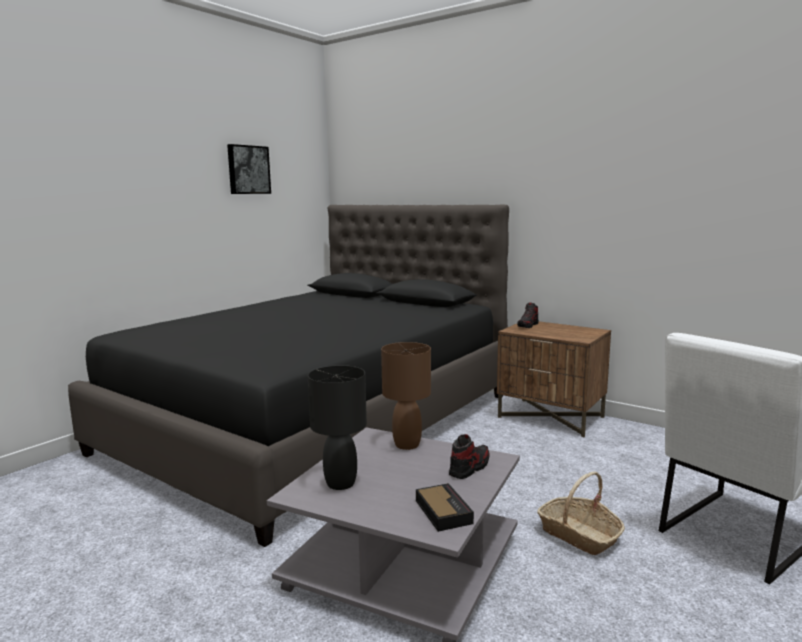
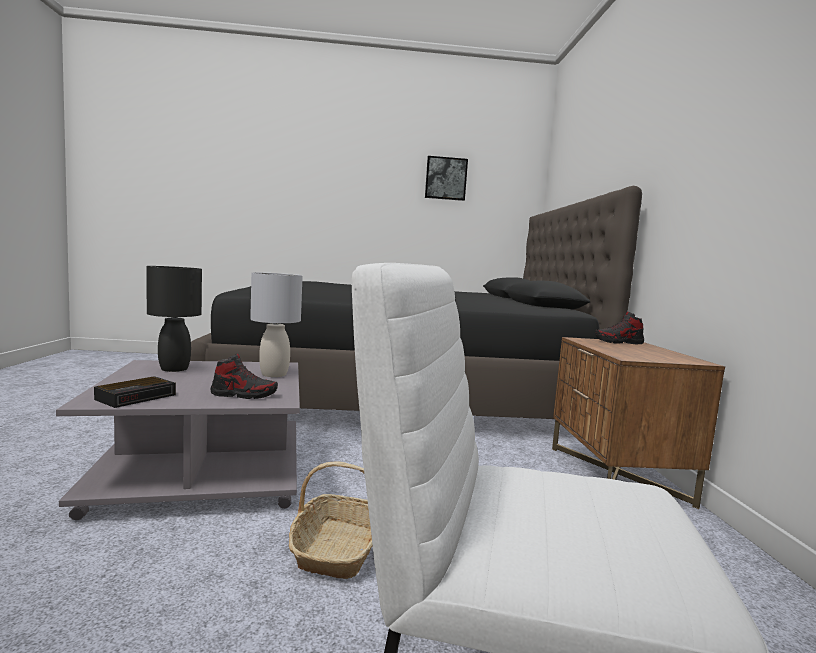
camera: 50 degrees right, 5 degrees down
(407, 444) = (274, 374): brown table lamp -> grey table lamp

